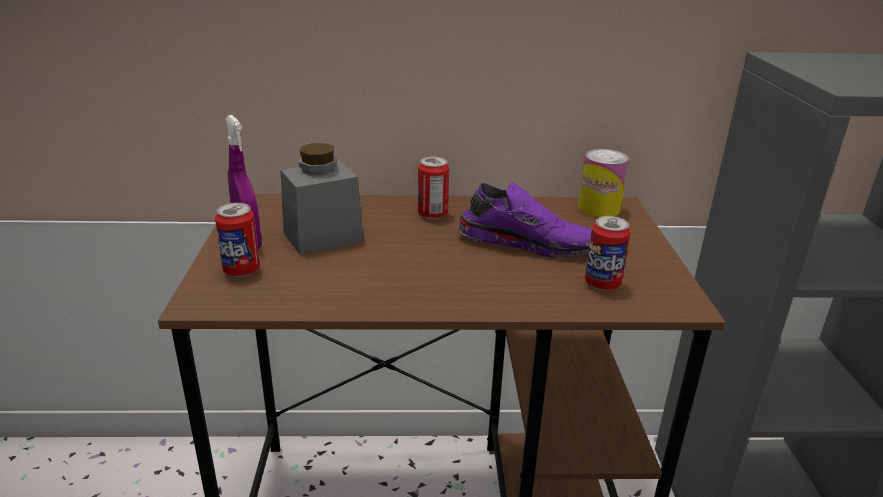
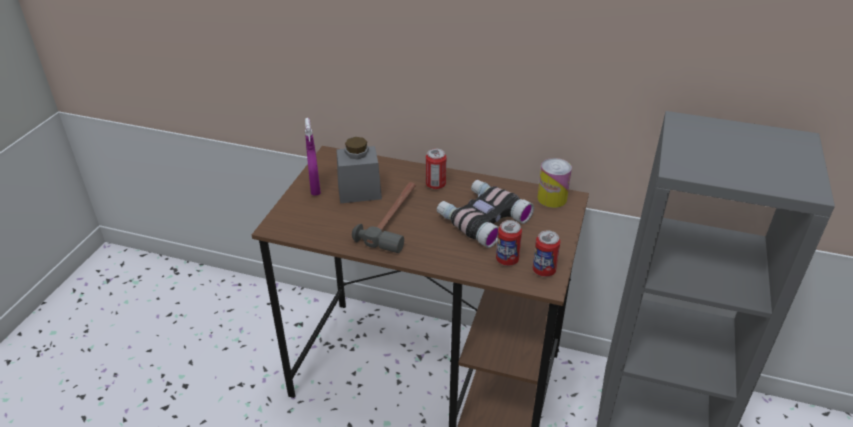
camera: 20 degrees right, 10 degrees up
(241, 270) = (304, 209): can -> can (544, 270)
(400, 262) = (395, 219): none -> hammer
(526, 242) = (482, 218): purple shoe -> binoculars

